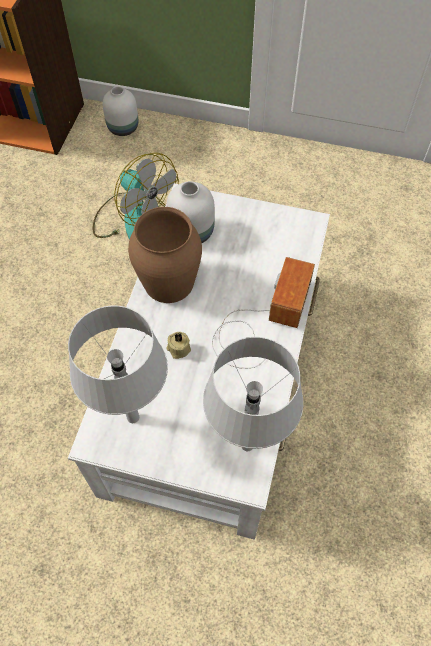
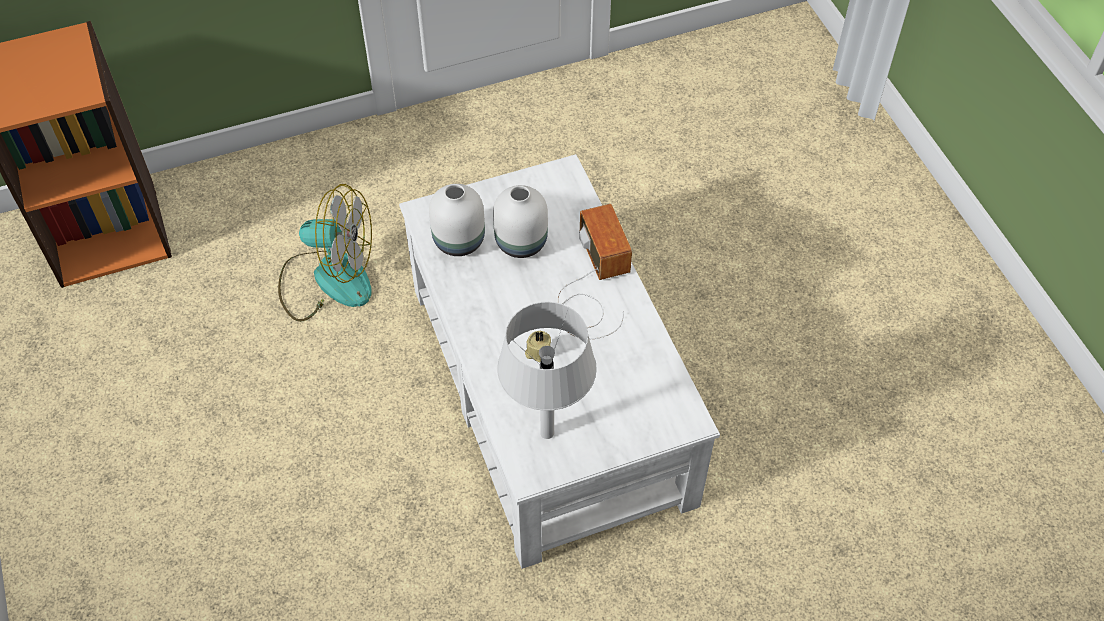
camera: 35 degrees left, 5 degrees down
(124, 128) = (228, 185): white vase -> white vase (522, 241)
(169, 281) = (477, 298): brown vase -> none
(247, 446) = (666, 394): grey table lamp -> none

